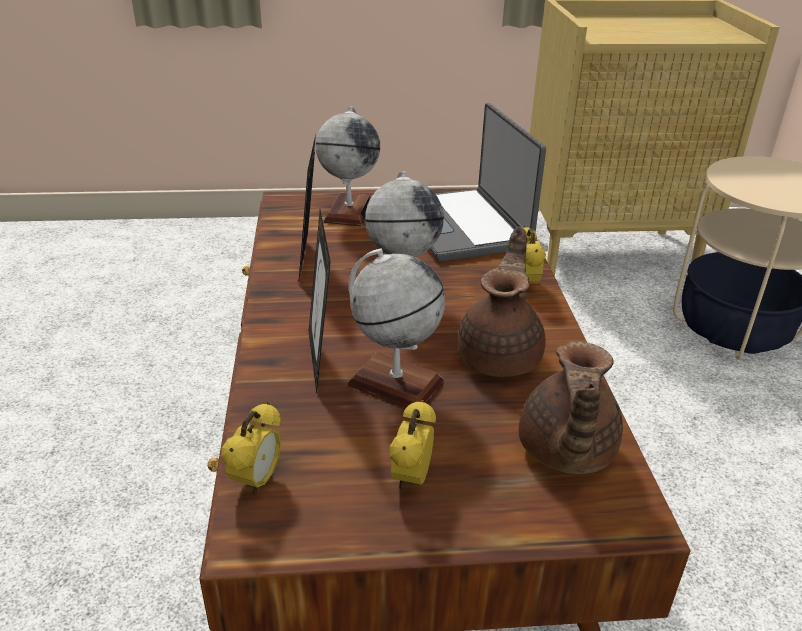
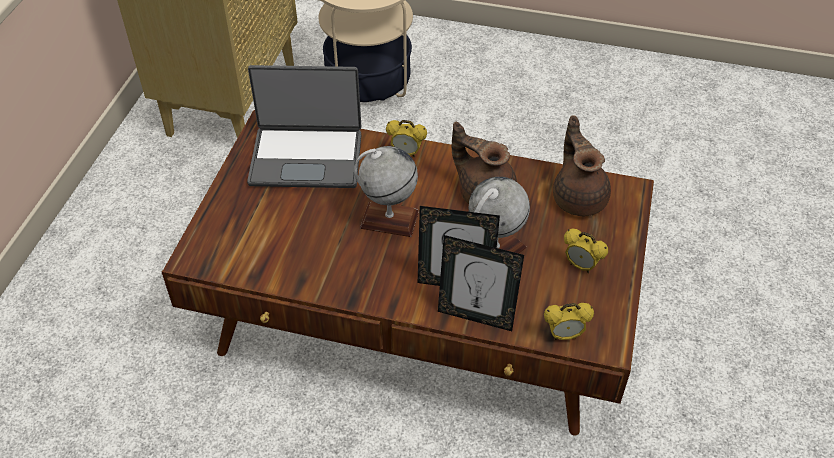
camera: 70 degrees left, 15 degrees up
(257, 481) = (564, 335): alarm clock -> alarm clock turned 135 degrees clockwise
(309, 261) = (316, 263): picture frame -> picture frame (476, 316)
(349, 211) = (241, 219): globe -> none
(564, 452) = (579, 197): brown teapot -> brown teapot turned 135 degrees counterclockwise

